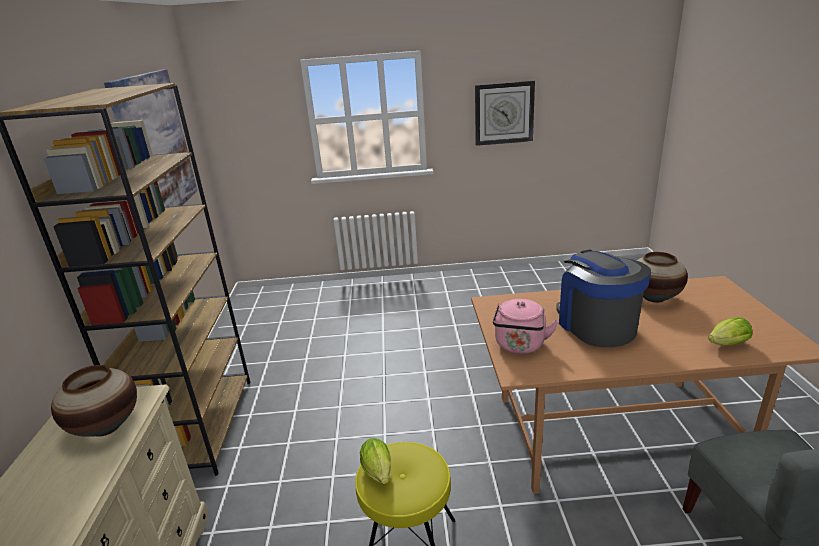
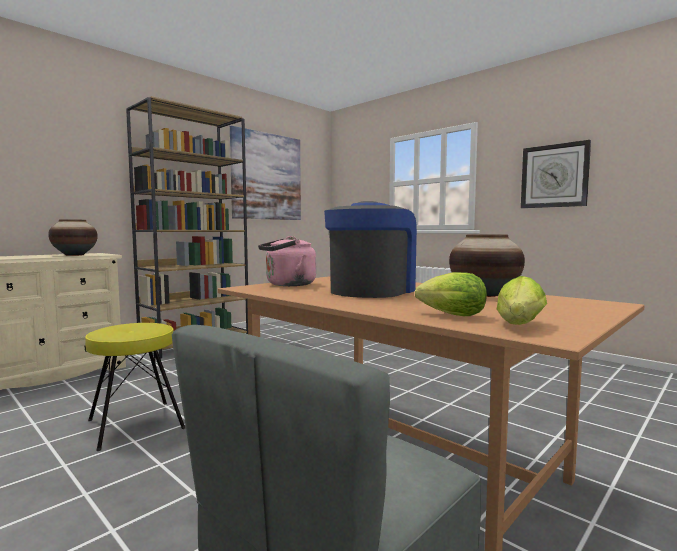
camera: 45 degrees right, 20 degrees down
(379, 474) = (125, 325): lettuce -> lettuce (519, 326)

